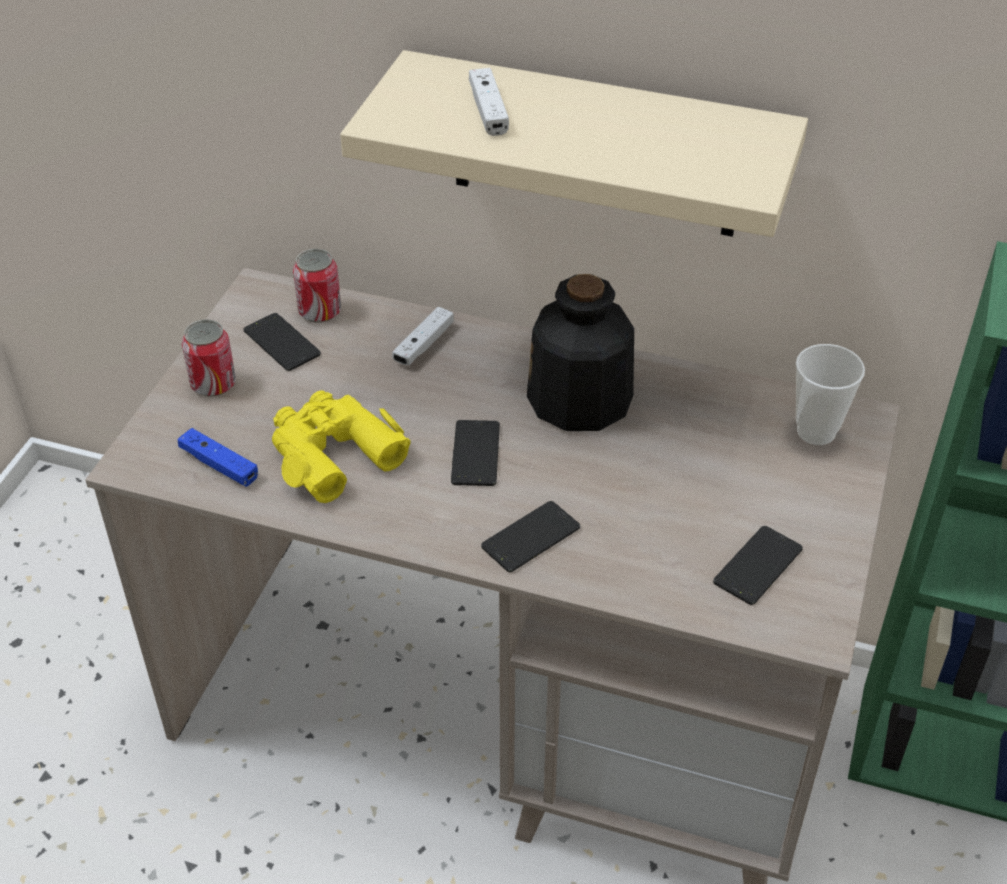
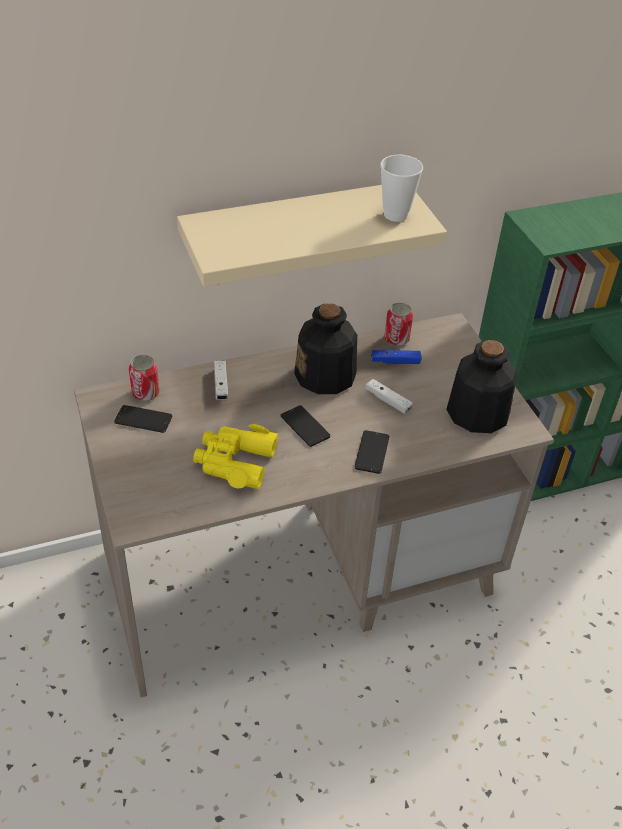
camera: 40 degrees left, 0 degrees up
(213, 384) = (129, 459): can -> can (396, 339)
(219, 465) = (182, 499): blue game controller -> blue game controller (395, 361)
(488, 111) = (262, 232): white game controller -> white game controller (388, 401)
(757, 566) = (477, 413): phone -> bottle
(816, 431) = (441, 341): cup -> cup (395, 215)

